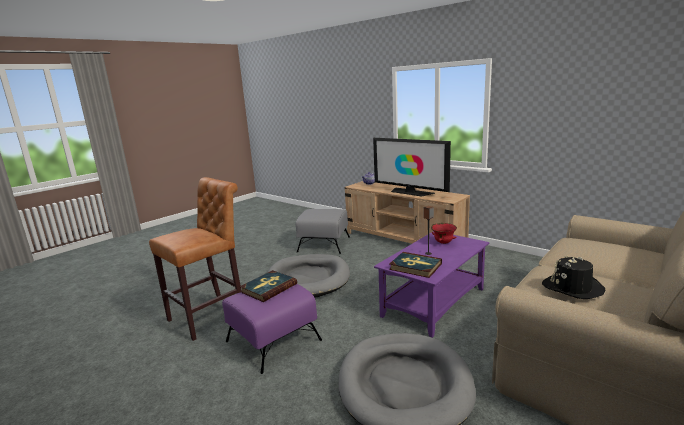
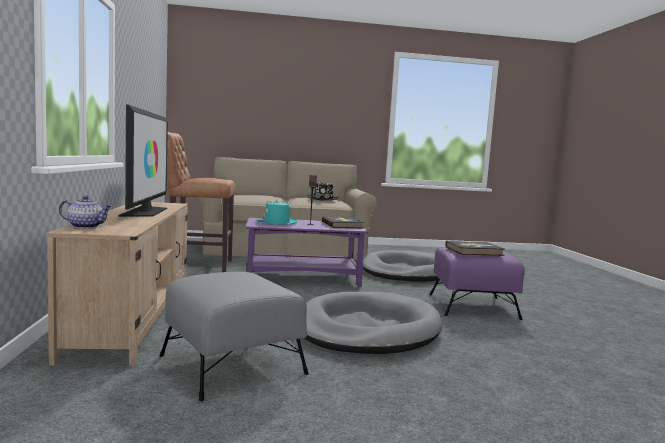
camera: 140 degrees left, 10 degrees down
(211, 315) = (535, 343): brown stool -> brown stool (195, 265)
(443, 243) = (276, 223): red bowl -> turquoise hat

